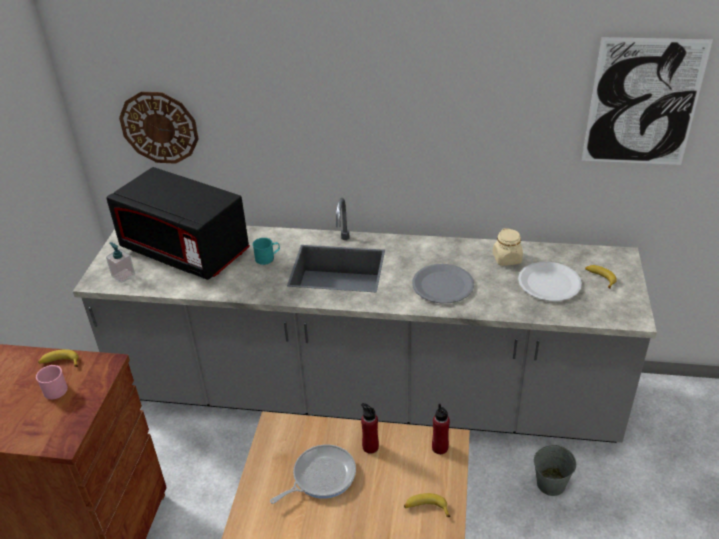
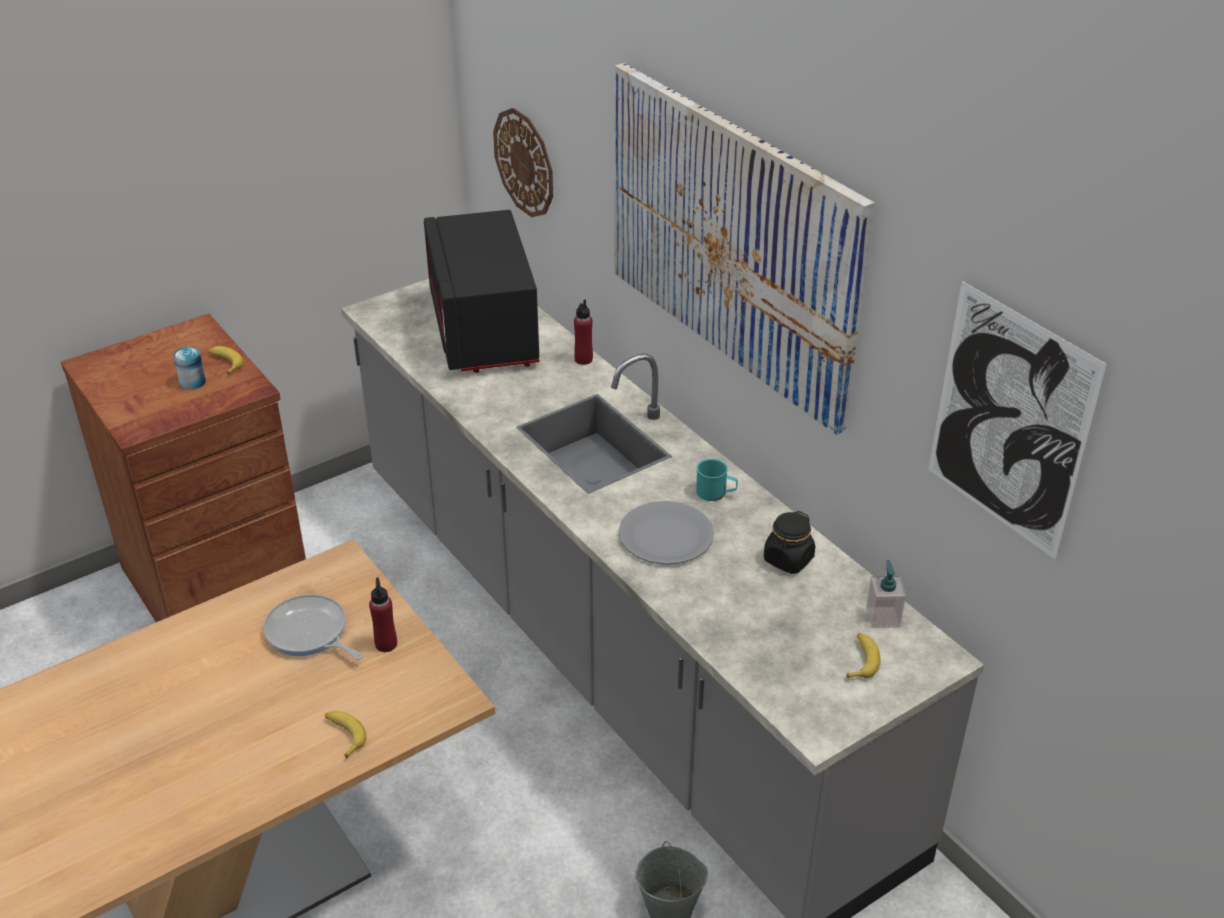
camera: 45 degrees right, 0 degrees up
(55, 388) = (192, 382): pink mug -> can
(123, 275) = (398, 320): soap dispenser -> soap dispenser (882, 617)
(267, 258) = (544, 386): turquoise mug -> turquoise mug (716, 493)
(321, 476) = (309, 633): frying pan -> frying pan turned 150 degrees counterclockwise
(394, 94) = (731, 241): none -> picture
(440, 448) = (441, 697): red bottle -> red bottle (583, 359)
(507, 259) = (788, 559): beige jar -> black jar
(549, 283) = (788, 620): white plate -> none

